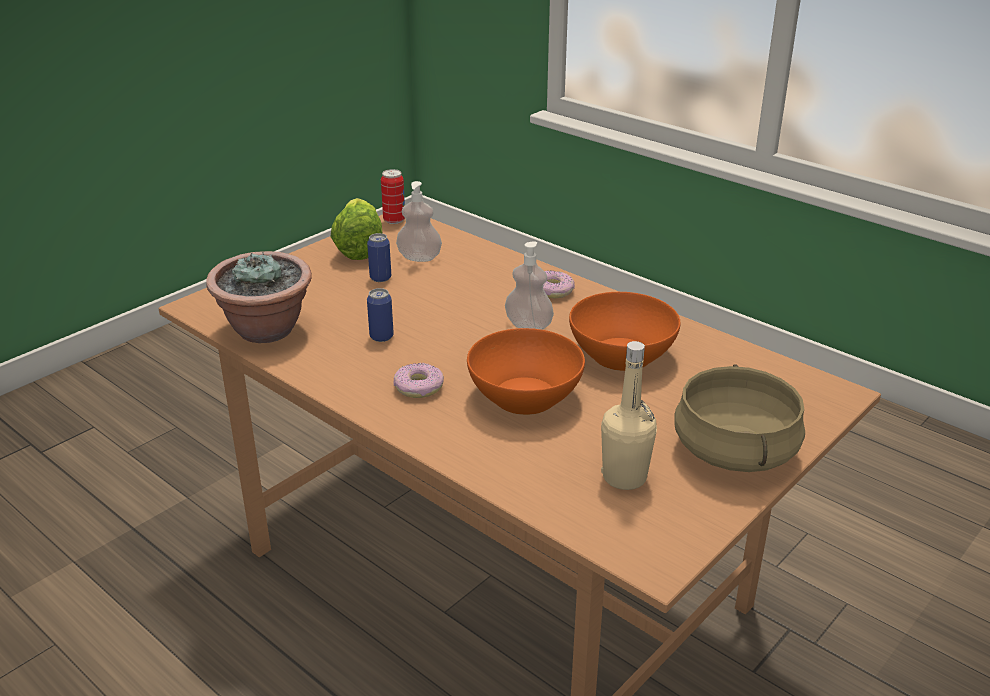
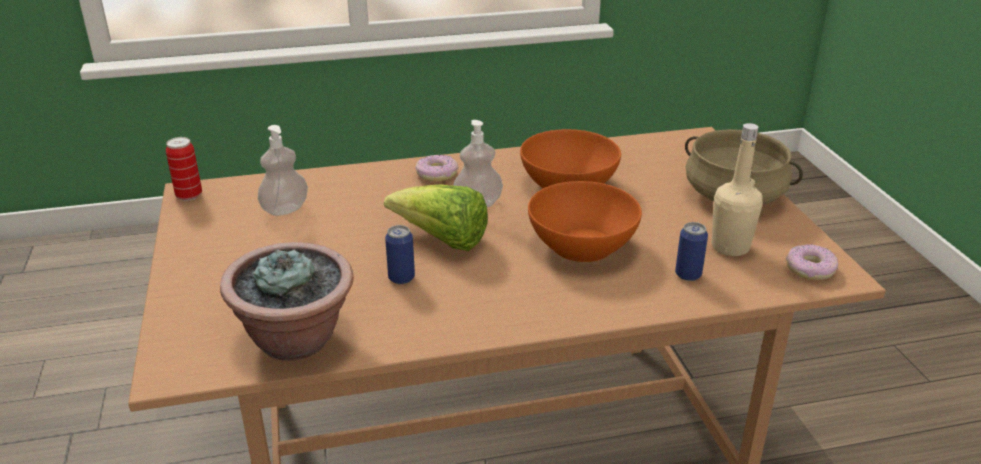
camera: 55 degrees left, 0 degrees up
(358, 248) = (213, 233): lettuce -> lettuce (442, 241)
(380, 278) = (291, 241): can -> can (688, 275)
(418, 387) = (512, 289): donut -> donut (810, 269)

